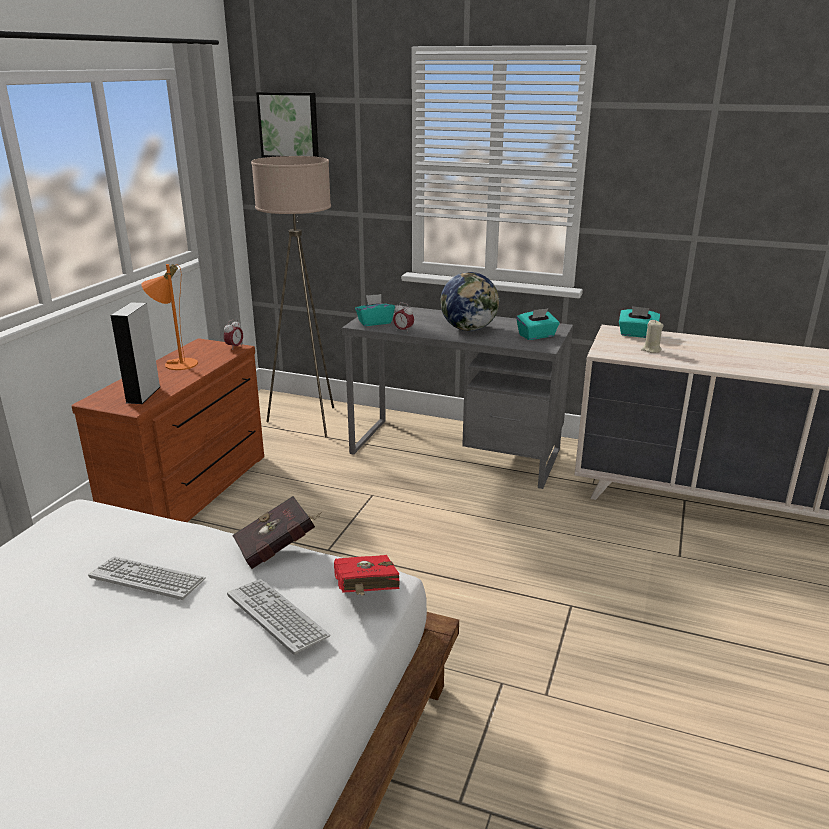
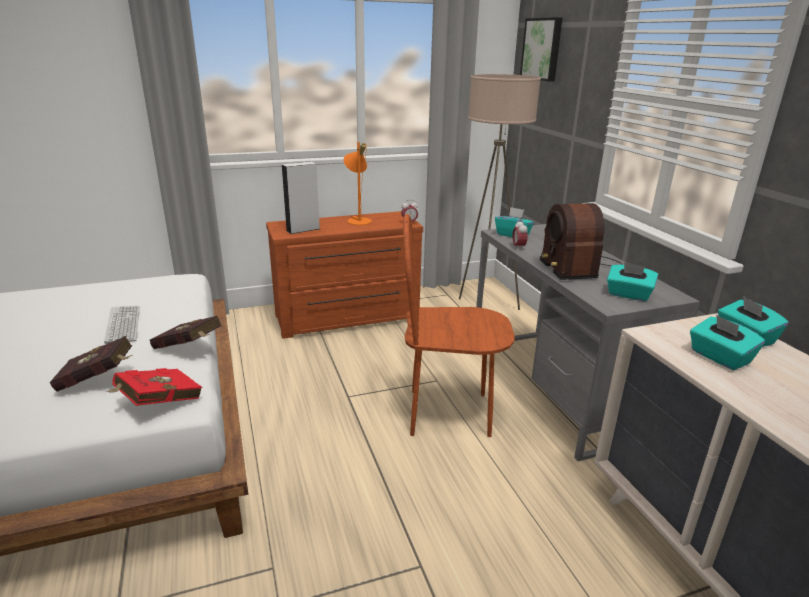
camera: 50 degrees right, 0 degrees up
(277, 616) = (99, 379): keyboard -> red book
(423, 511) = (449, 413): none -> brown chair
(469, 329) = (576, 266): globe -> radio
(651, 350) = (719, 357): beige candle -> turquoise tissue box

